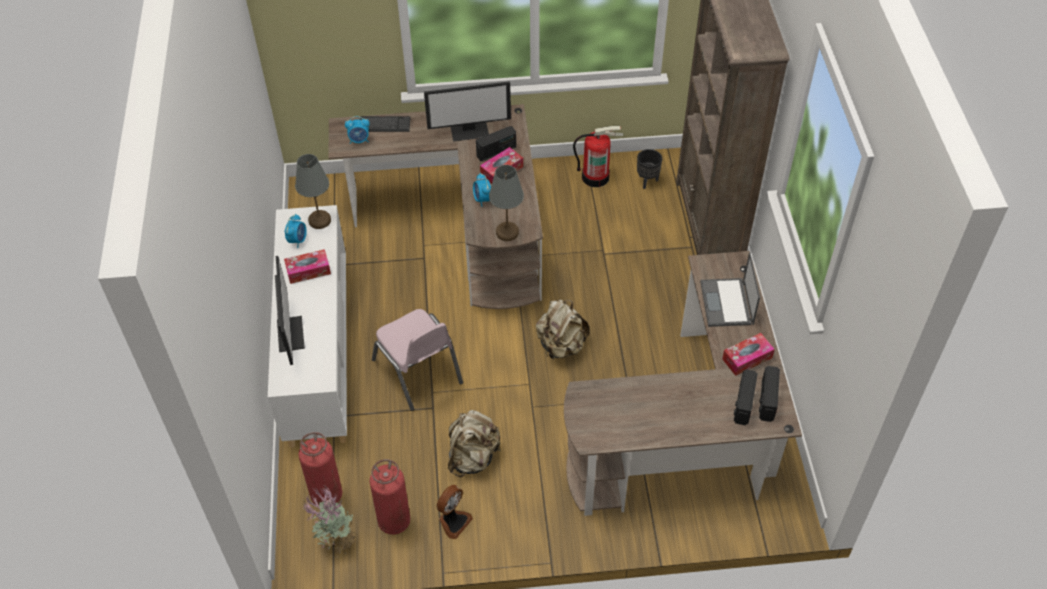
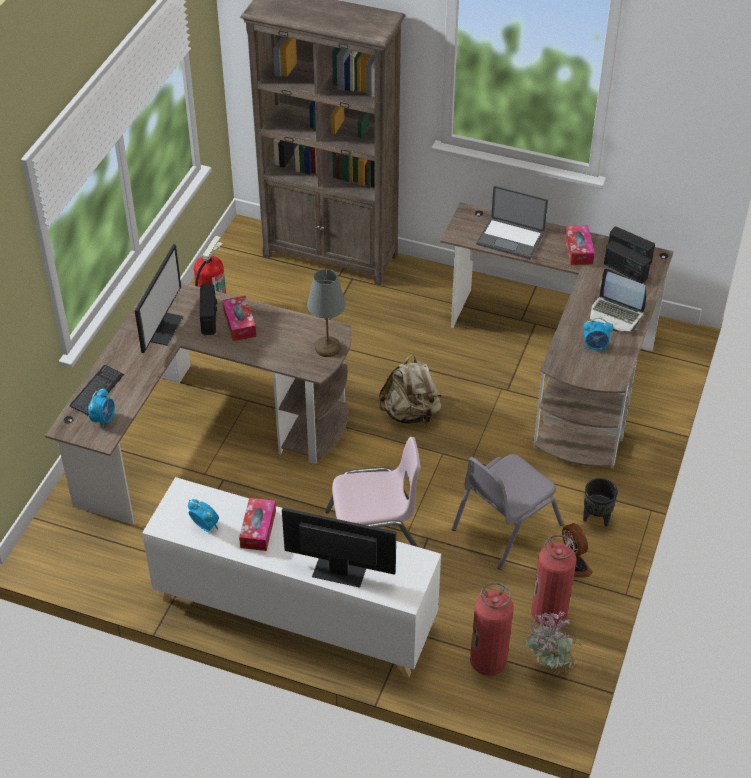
camera: 65 degrees left, 5 degrees down
(320, 221) = (189, 498): grey table lamp -> none
(473, 457) = (505, 526): beige backpack -> grey chair
(482, 199) = (269, 351): alarm clock -> alarm clock (595, 346)
(647, 181) = (248, 275): black planter -> black planter (596, 517)
(676, 415) = (615, 314): none -> laptop

